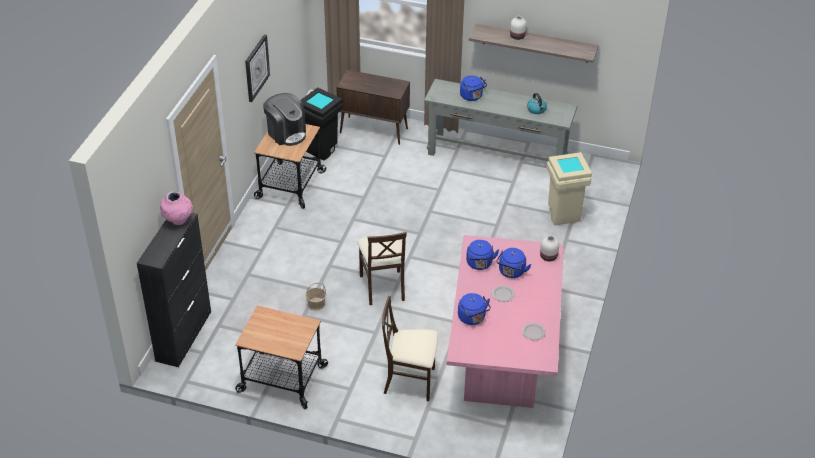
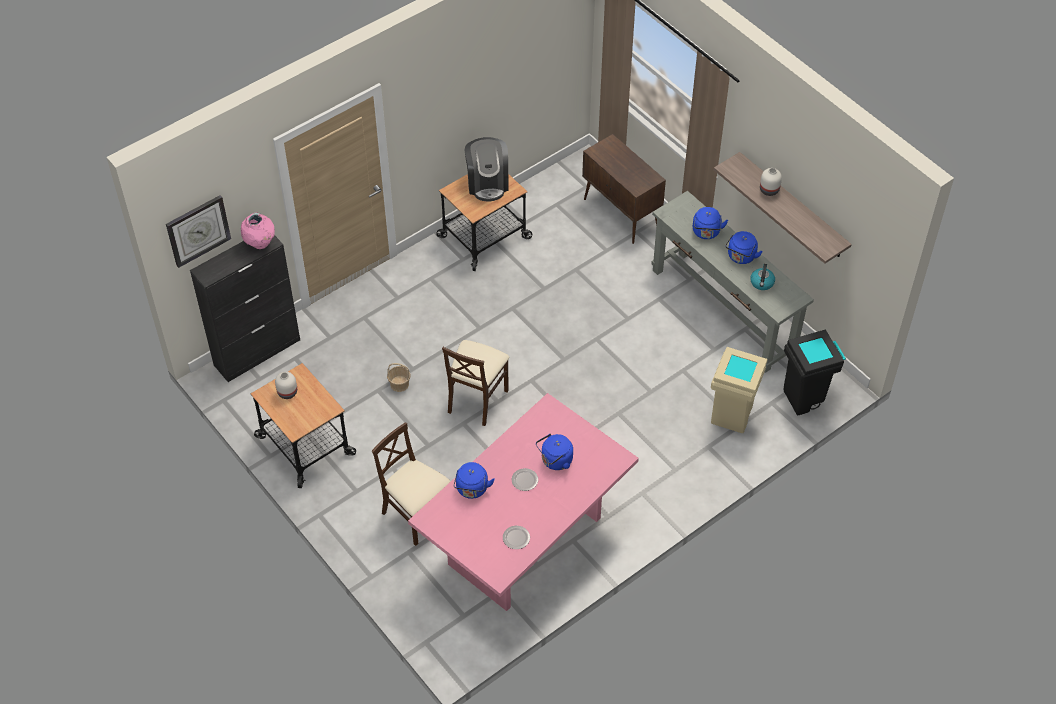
camera: 35 degrees right, 10 degrees up
(256, 68) = (467, 103): wall clock -> wall clock (198, 230)
(322, 149) = (550, 211): black trash can -> black trash can (806, 398)
(480, 264) = (532, 435): blue kettle -> blue kettle (741, 257)
(548, 257) = (608, 464): white vase -> white vase (287, 392)

